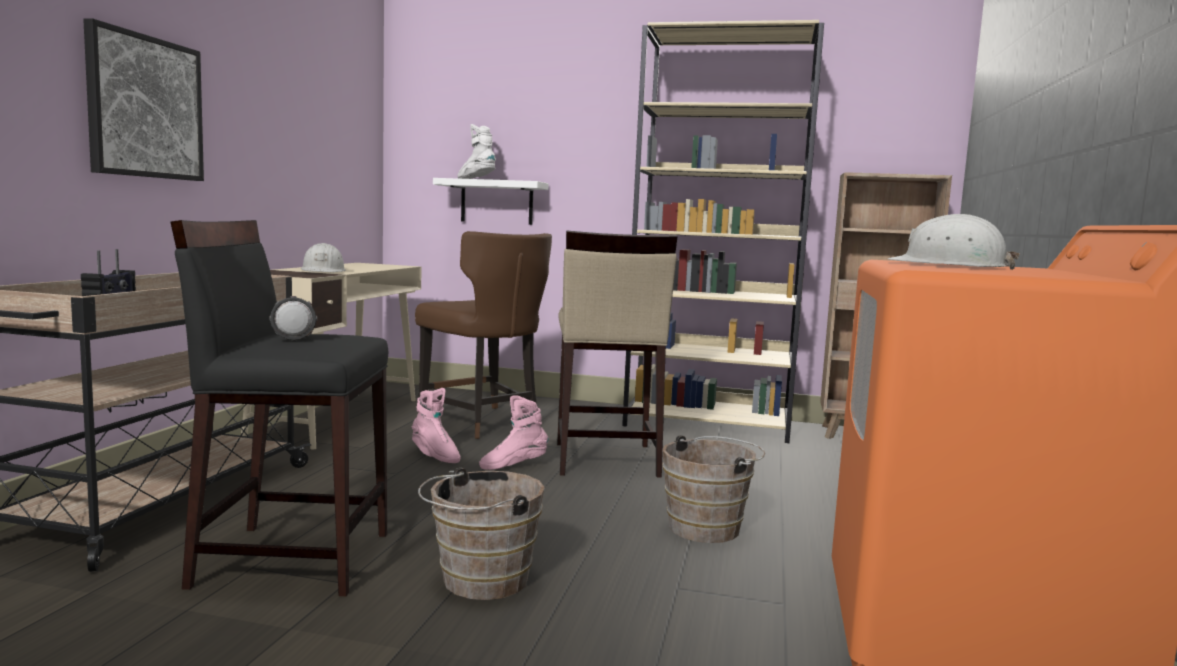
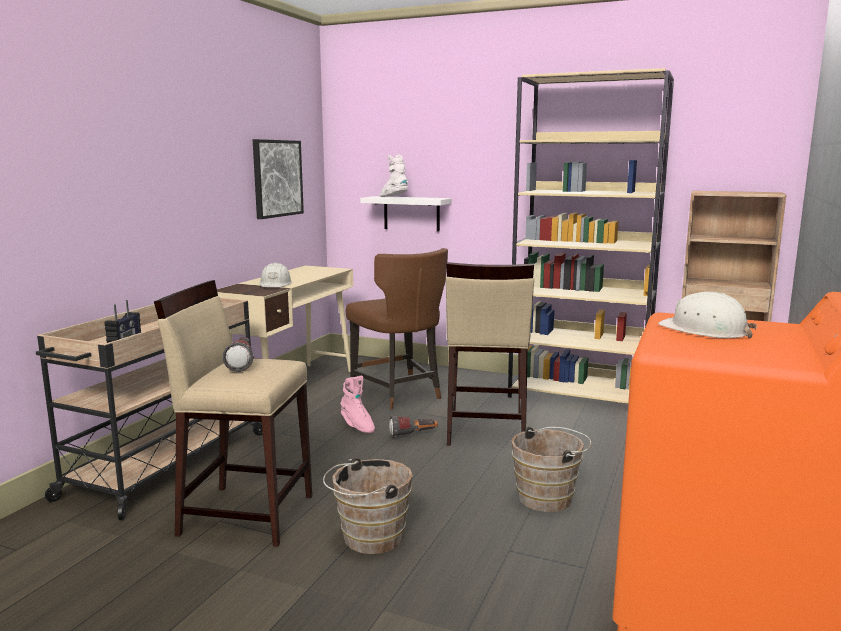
camera: 10 degrees right, 5 degrees up
(145, 107) = (142, 185): picture -> picture (277, 178)
(292, 558) = (246, 514): black stool -> beige stool
(513, 465) = (413, 435): pink boot -> flashlight

